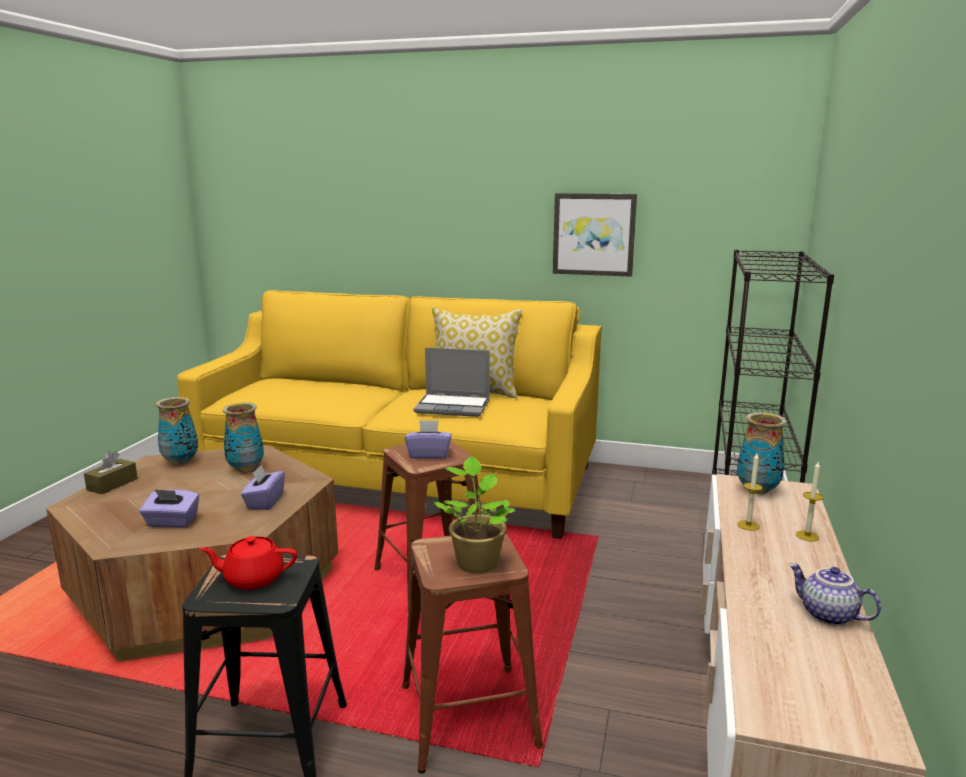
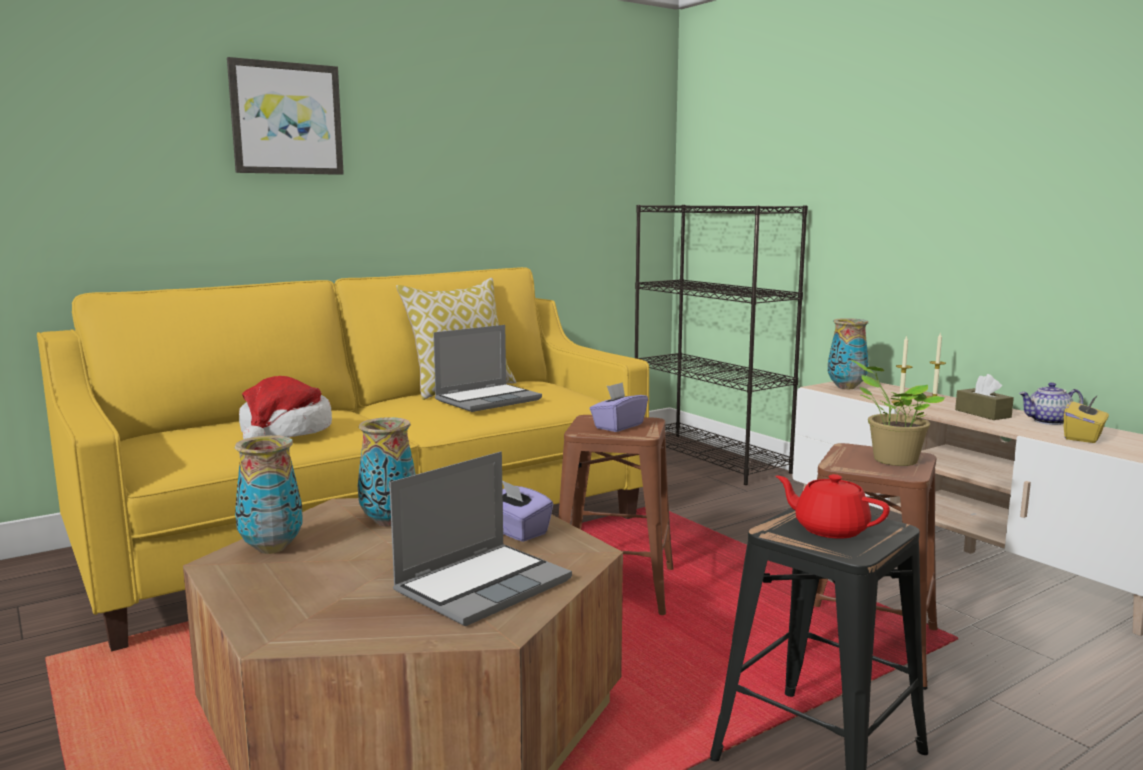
camera: 50 degrees left, 5 degrees down
(112, 484) = (254, 600): brown tissue box -> brown tissue box (982, 413)
(172, 522) = (483, 585): purple tissue box -> laptop
(253, 579) = (829, 529): red teapot -> red teapot turned 90 degrees clockwise
(307, 396) = (285, 432): none -> hat
(594, 234) = (504, 194): picture -> picture (286, 118)
(790, 647) = (1083, 437): none -> yellow tissue box

